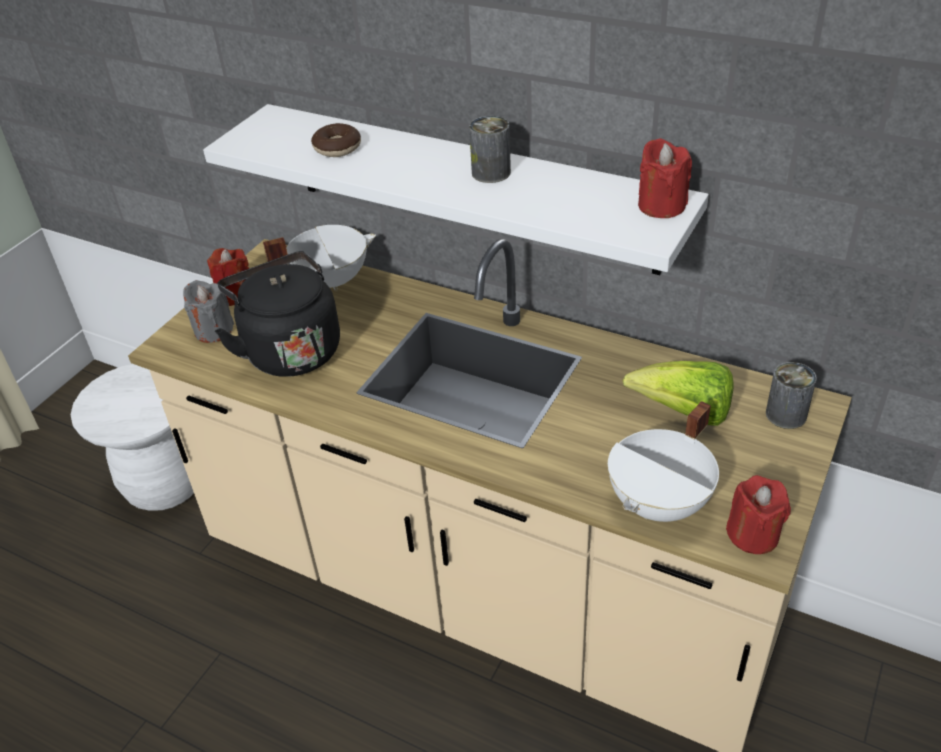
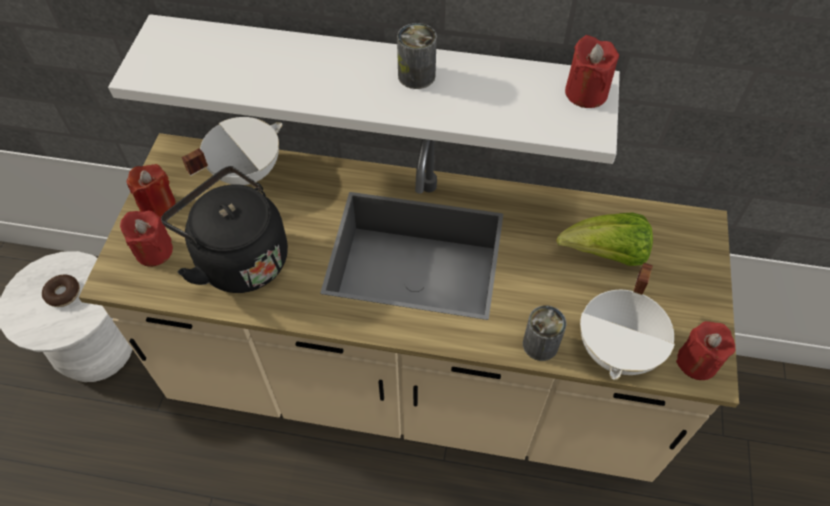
camera: 20 degrees left, 15 degrees up
(213, 330) = (154, 251): grey candle -> red candle
(337, 148) = (251, 65): donut -> donut (63, 294)
(786, 414) = (684, 239): can -> can (540, 344)

